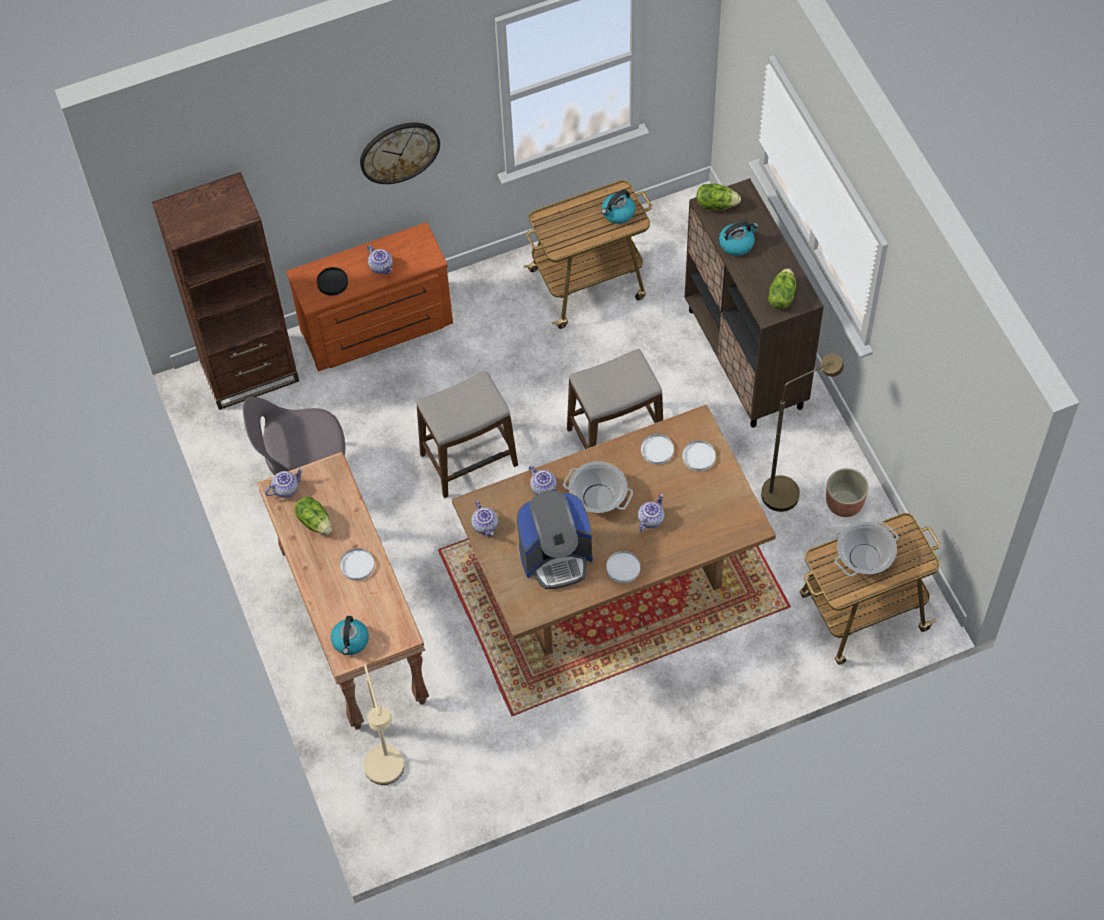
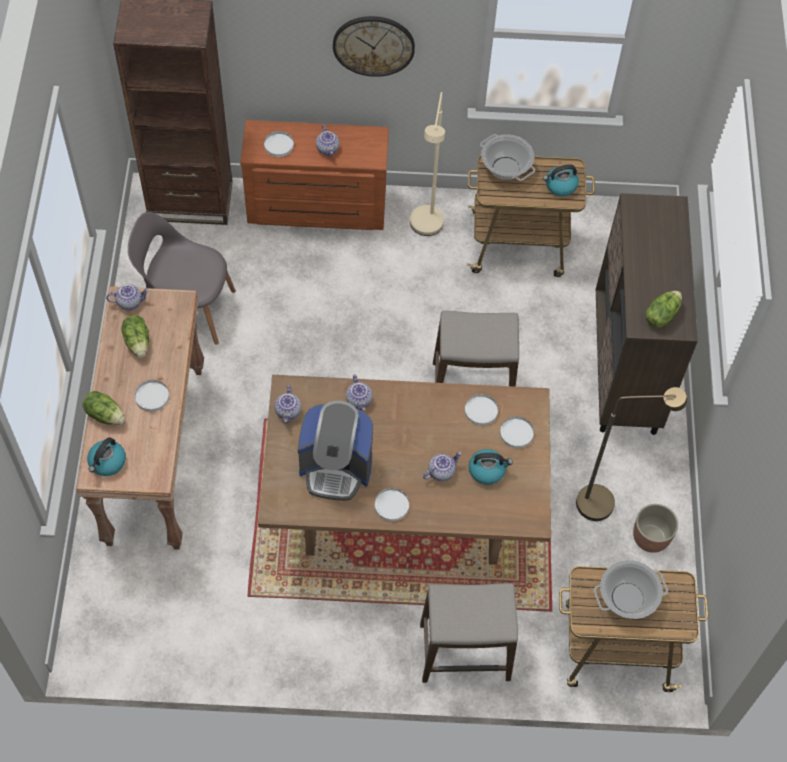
camera: 20 degrees right, 0 degrees up
(332, 282) = (279, 145): black plate -> white plate
(388, 776) = (111, 600): beige floor lamp -> beige floor lamp (426, 230)
(469, 460) = (333, 353): stool -> stool (465, 653)
(597, 498) = (403, 431): cooking pot -> cooking pot (505, 168)
(716, 204) = (643, 207): lettuce -> lettuce (105, 414)
(737, 243) = (644, 250): kettle -> kettle (487, 470)

